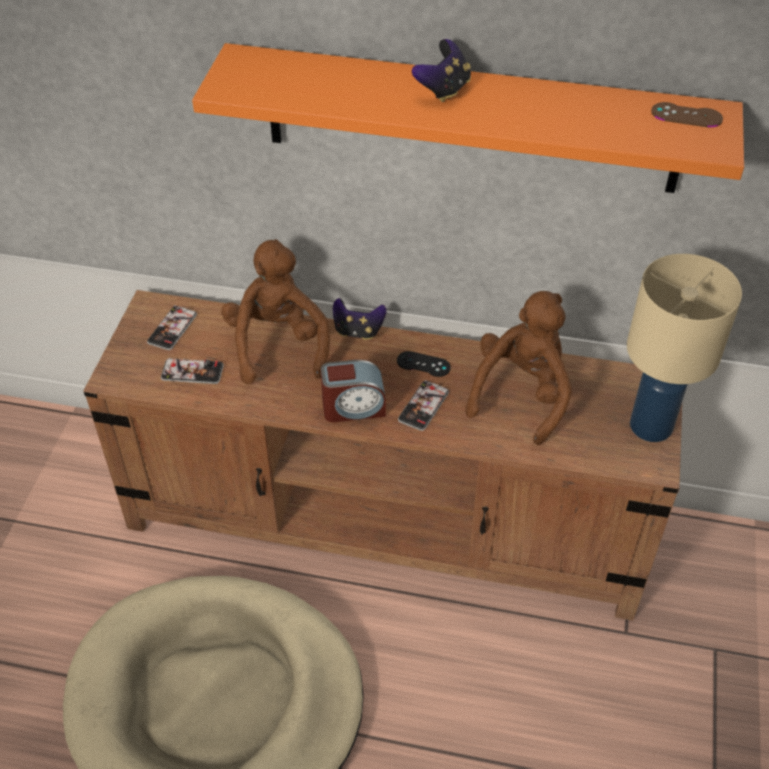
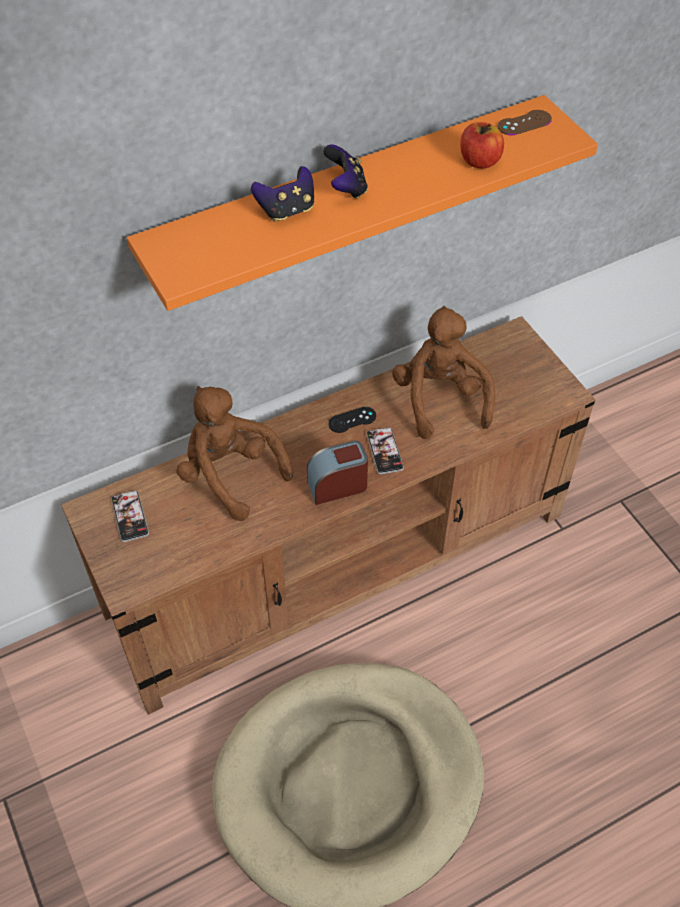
camera: 40 degrees left, 5 degrees up
(192, 372) = (186, 540): phone -> none
(353, 408) = (337, 485): alarm clock -> alarm clock turned 150 degrees counterclockwise
(358, 331) = (279, 425): game controller -> game controller (287, 210)
(596, 125) = (479, 161): none -> apple
(651, 427) = (541, 368): beige table lamp -> none

